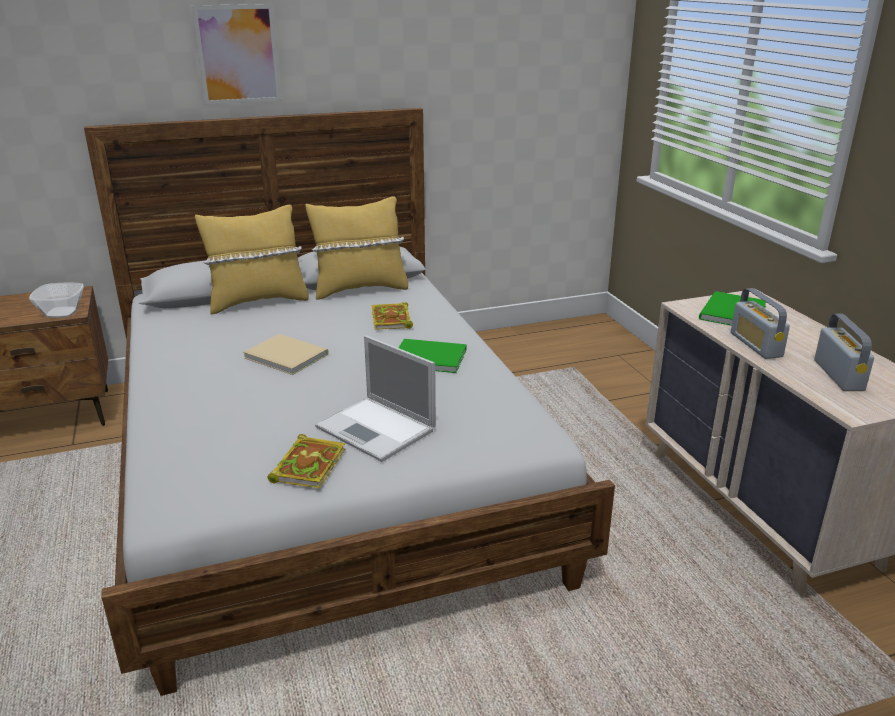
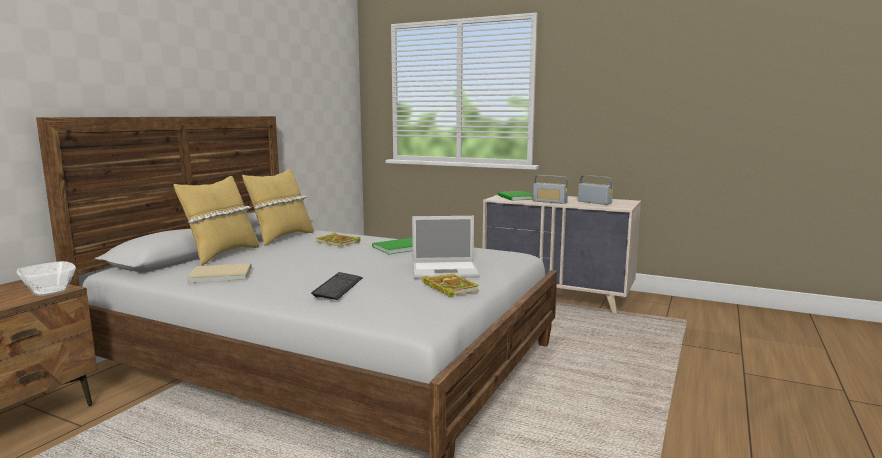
camera: 45 degrees left, 15 degrees down
(217, 408) = (338, 287): none -> keyboard
(238, 54) = (156, 68): picture -> none
(286, 355) = (314, 264): beige book -> beige book (219, 275)

